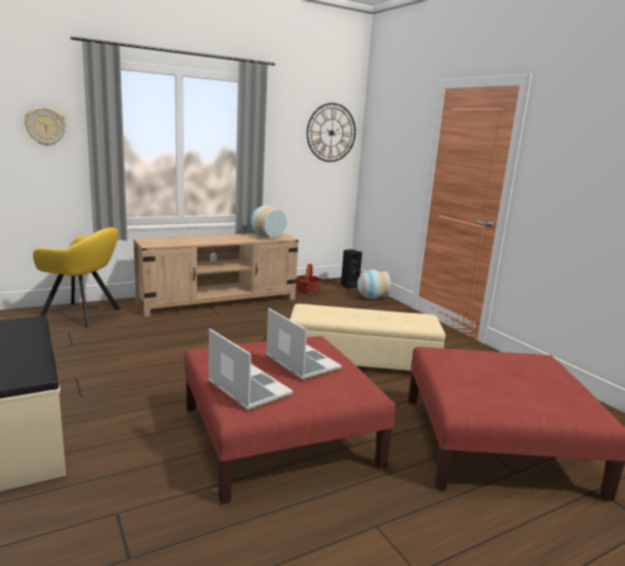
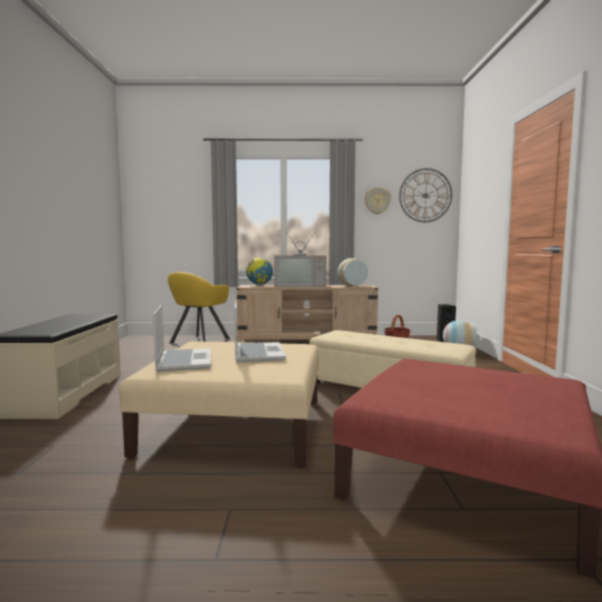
camera: 30 degrees right, 10 degrees down
(45, 126) = (187, 203): wall clock -> wall clock (377, 201)
(83, 315) = (198, 341): yellow armchair -> yellow armchair turned 75 degrees clockwise
(160, 239) = (259, 285): none -> globe
(212, 239) = (301, 286): none -> television
(278, 435) = (235, 425): red ottoman -> beige ottoman

